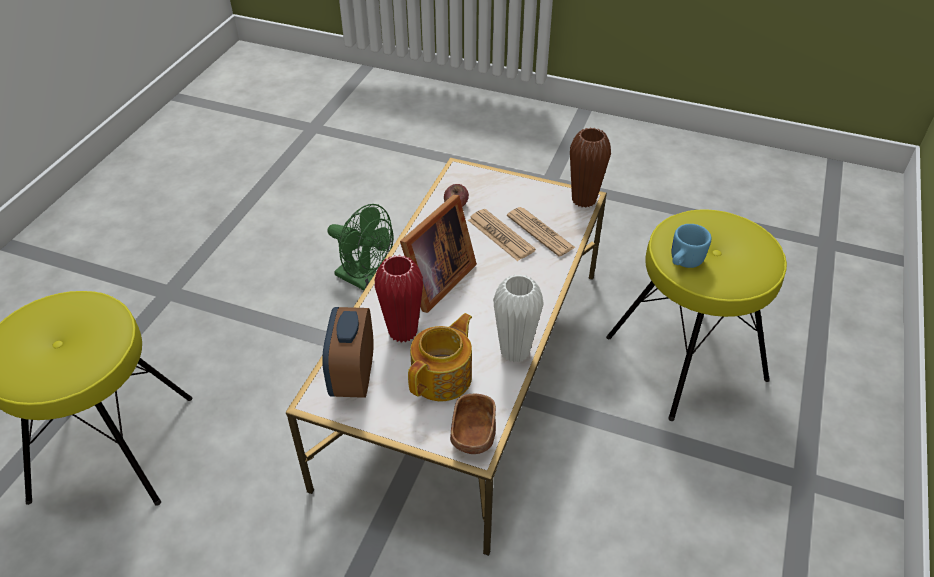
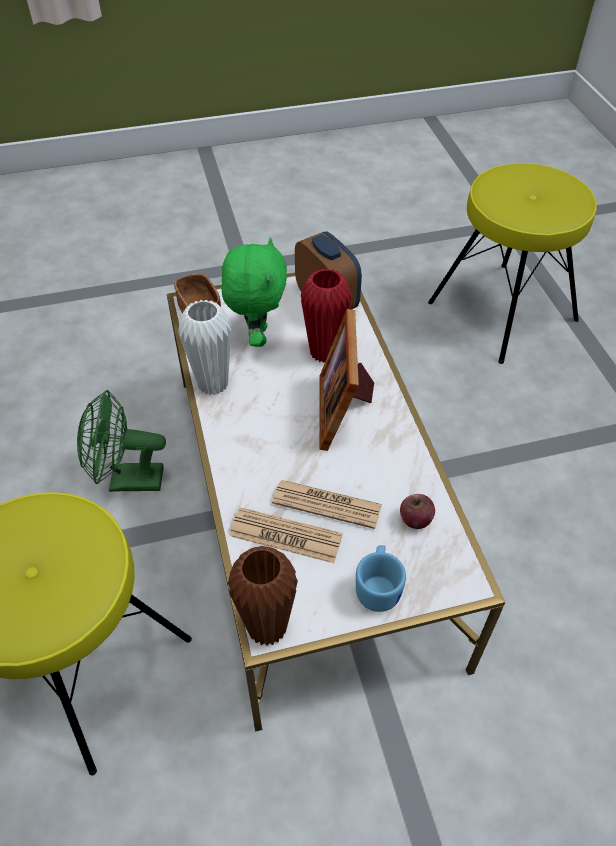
camera: 145 degrees right, 5 degrees up
(365, 280) = (503, 549): green fan -> green fan (127, 480)
(443, 377) = (257, 336): teapot -> green plush toy
(683, 262) = (69, 521): blue mug -> blue mug (379, 587)

